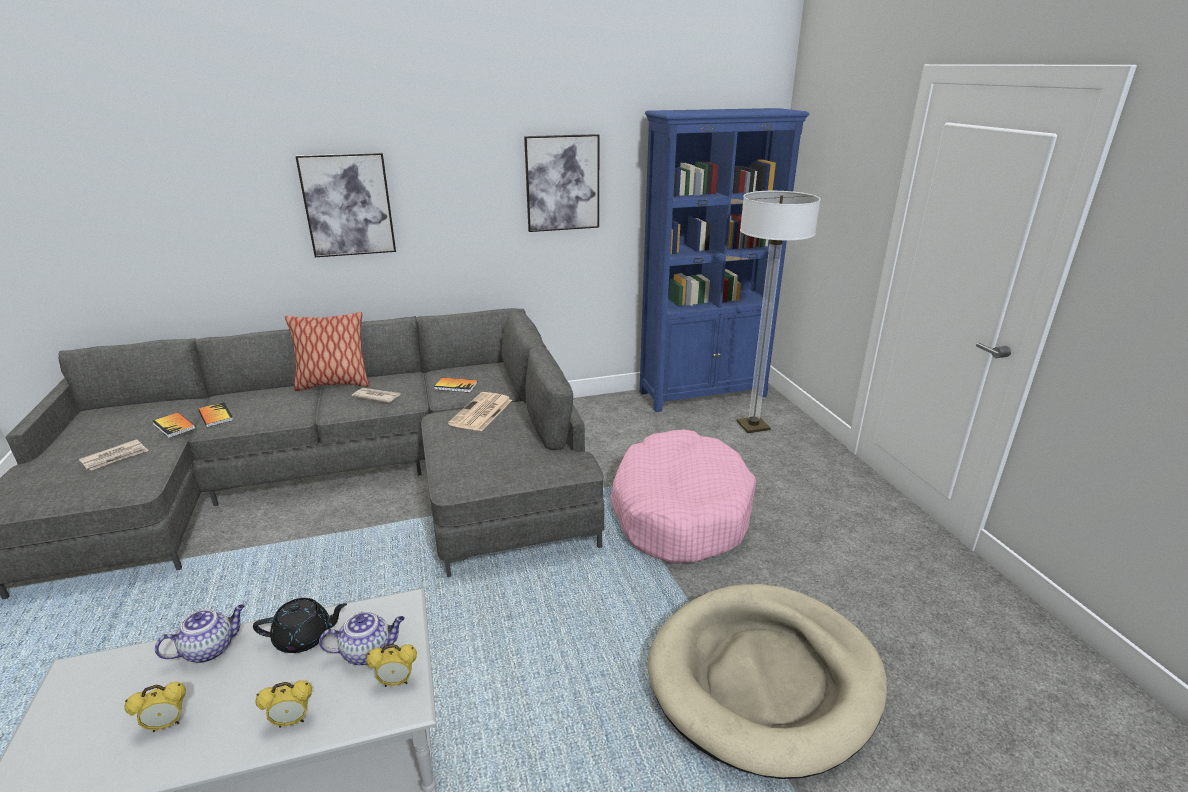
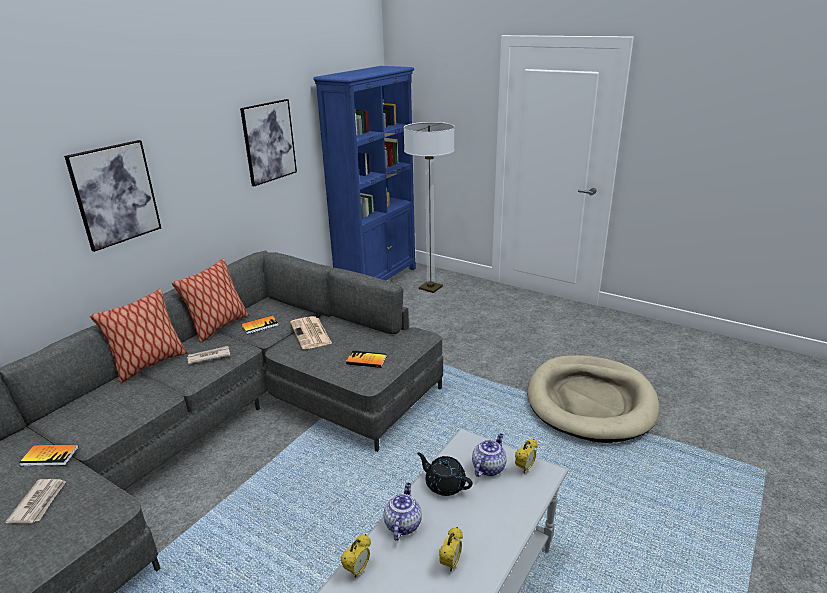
camera: 40 degrees left, 0 degrees up
(216, 416) = (79, 430): book -> book (366, 360)
(292, 721) = (509, 514): alarm clock -> alarm clock (357, 570)
(305, 637) = (444, 484): black teapot -> black teapot turned 90 degrees counterclockwise
(426, 373) = (218, 327): none -> pillow
(679, 511) = (455, 350): pink dog bed -> none

